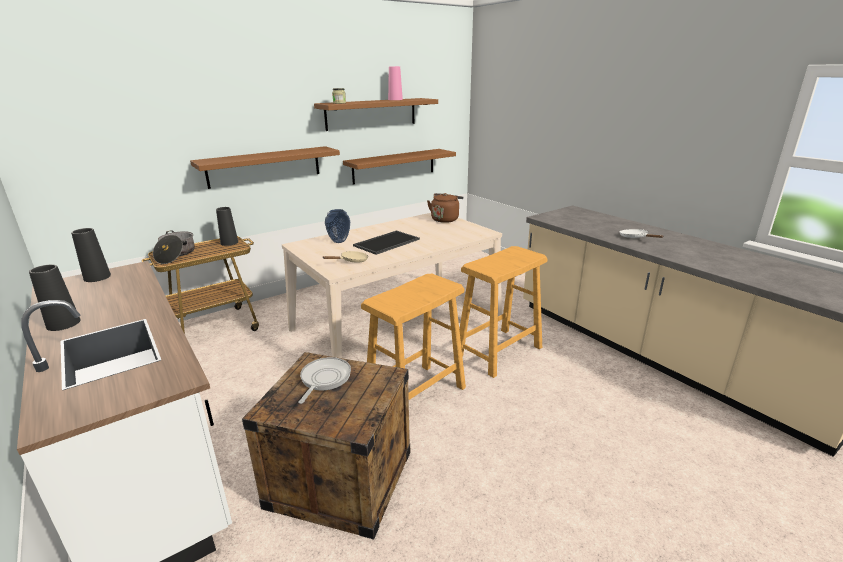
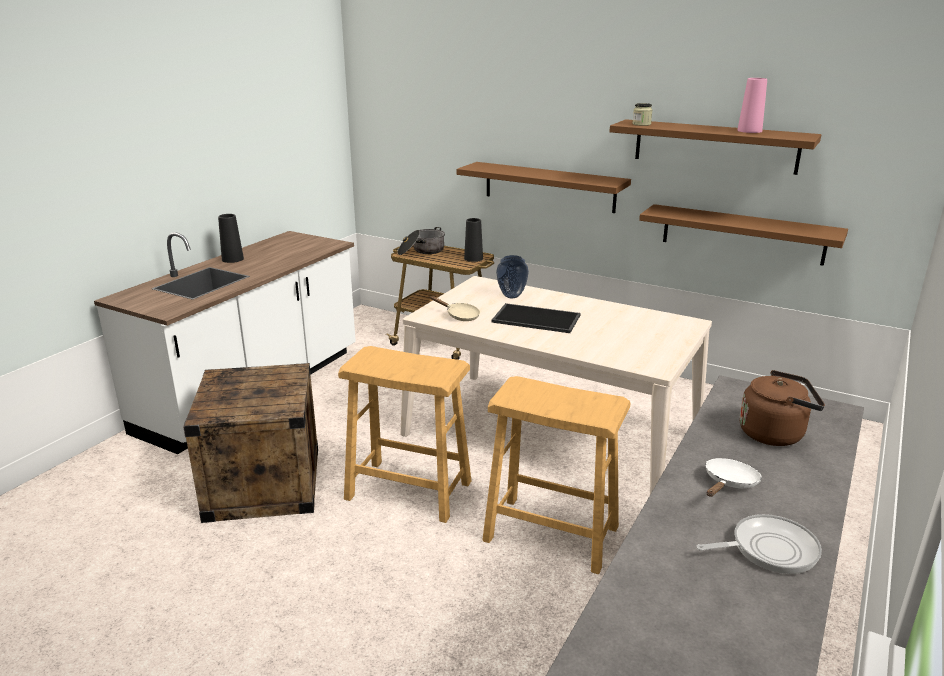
camera: 65 degrees right, 0 degrees up
(97, 277) = (310, 241): black vase -> none
(324, 379) = (268, 383): frying pan -> frying pan (769, 549)
(445, 219) = (676, 332): brown kettle -> brown kettle (775, 433)

